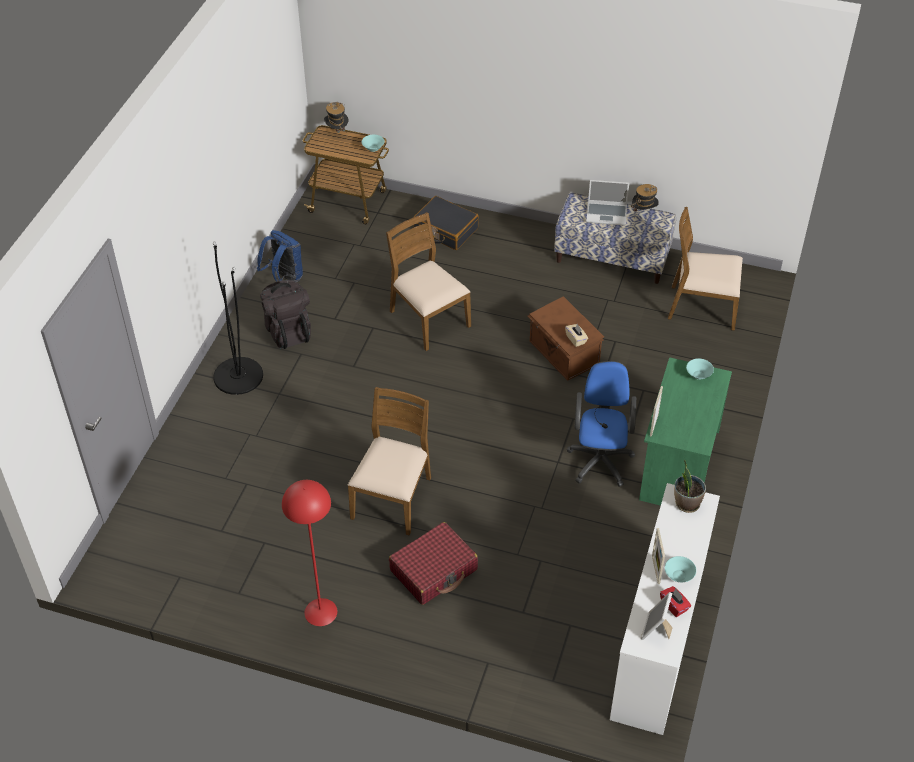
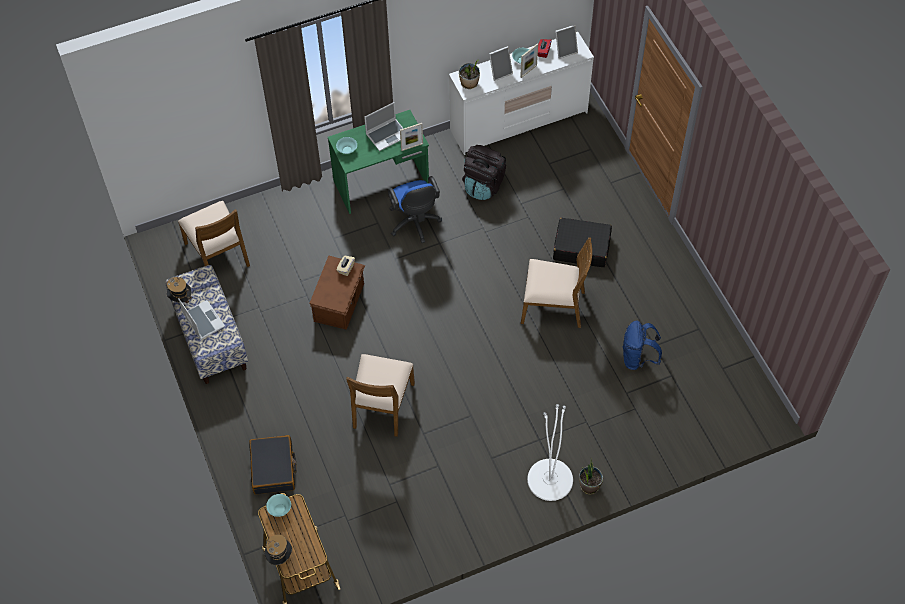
camera: 130 degrees left, 10 degrees up
(202, 396) = (589, 486): none -> potted plant
(238, 376) = (550, 479): black floor lamp -> white floor lamp
(284, 278) = (429, 537): blue backpack -> blue backpack (638, 358)
(288, 331) = (479, 485): black backpack -> black backpack (484, 185)
(320, 612) = (665, 279): red floor lamp -> none
(393, 498) = (553, 306): brown chair -> brown chair turned 150 degrees counterclockwise
(434, 570) = (581, 247): red suitcase -> black suitcase
(600, 458) = (415, 224): blue office chair -> blue office chair turned 75 degrees counterclockwise
(678, 542) = (500, 72): none -> picture frame
(689, 416) = (387, 135): none -> laptop

